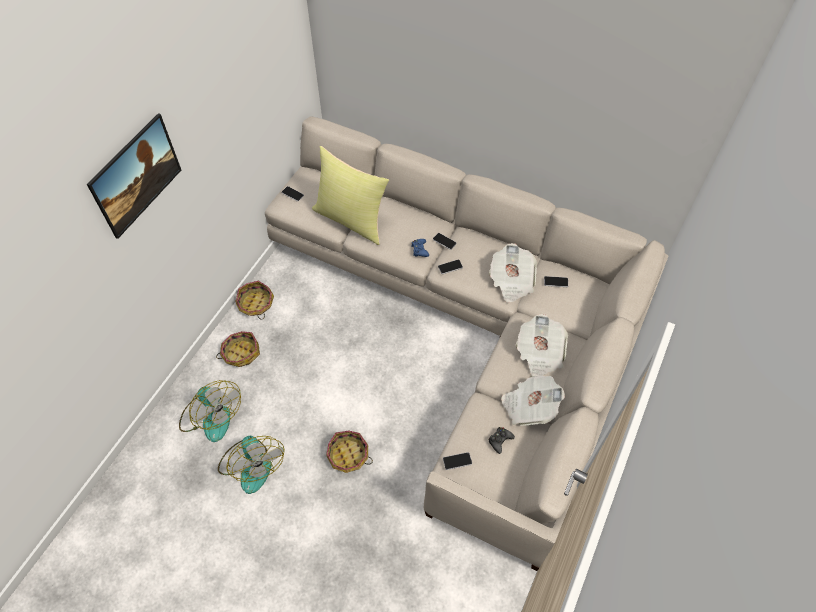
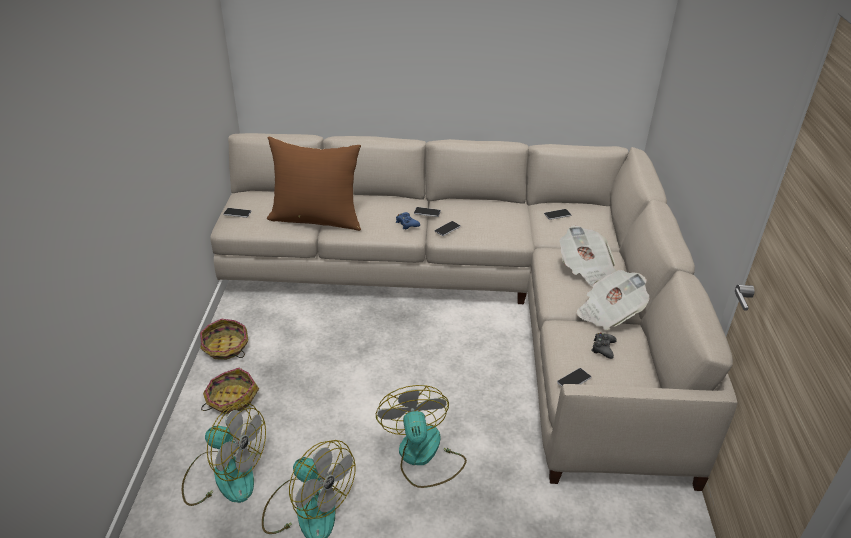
camera: 25 degrees left, 20 degrees down
(142, 189) = (112, 136): picture -> none
(348, 455) = (422, 456): basket -> fan
(351, 219) = (317, 218): yellow pillow -> brown pillow
(511, 281) = (515, 225): newspaper -> none

